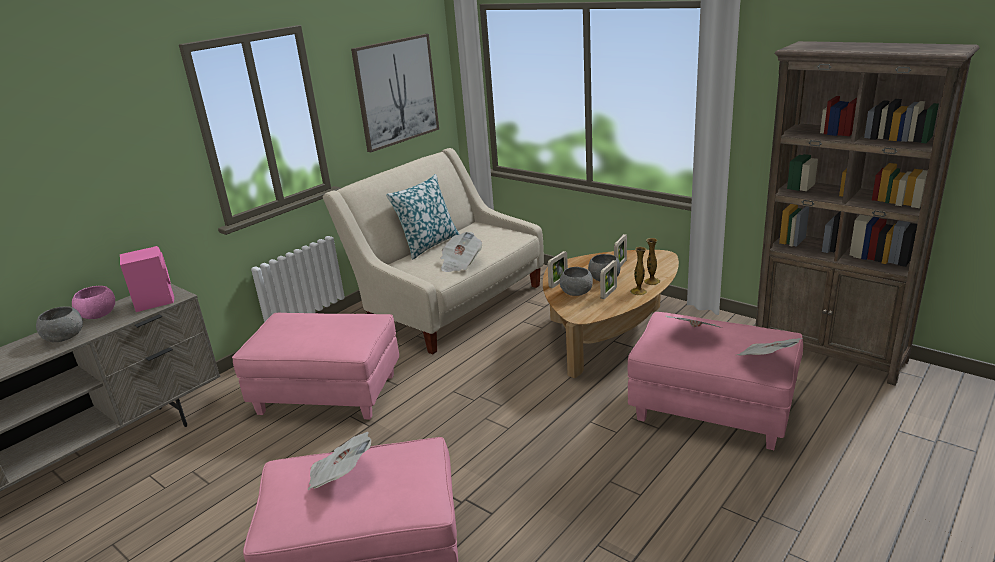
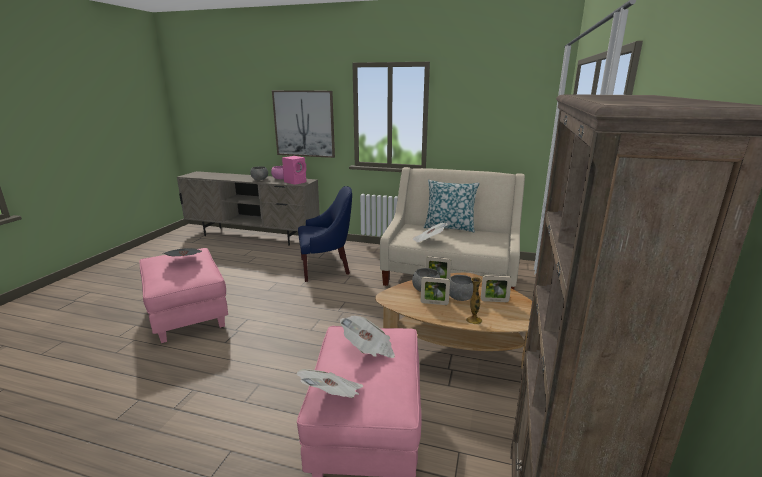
camera: 65 degrees right, 5 degrees down
(328, 395) = (326, 267): pink ottoman -> blue armchair
(396, 91) = (500, 121): picture -> picture (304, 124)
(638, 291) = (448, 316): vase -> none

